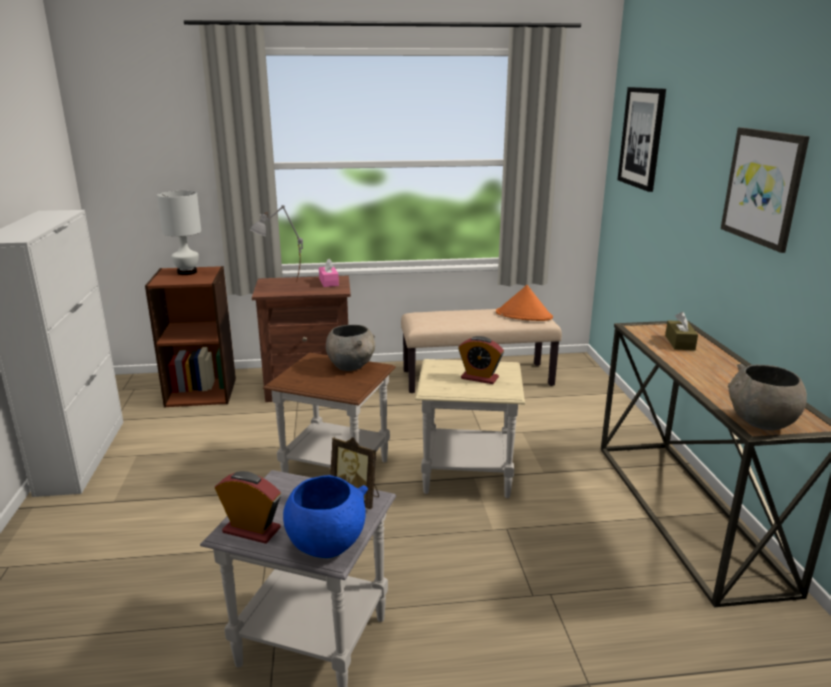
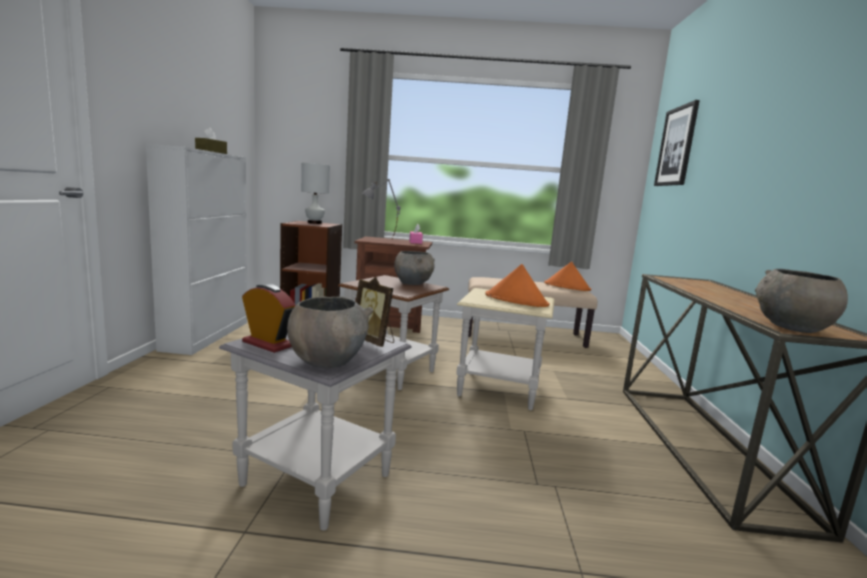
camera: 10 degrees right, 10 degrees down
(326, 544) = (327, 361): blue bowl -> grey bowl
(479, 378) = (516, 300): alarm clock -> orange hat
(679, 342) = (703, 287): brown tissue box -> brown tissue box (211, 152)
(764, 187) = (792, 140): picture -> none

